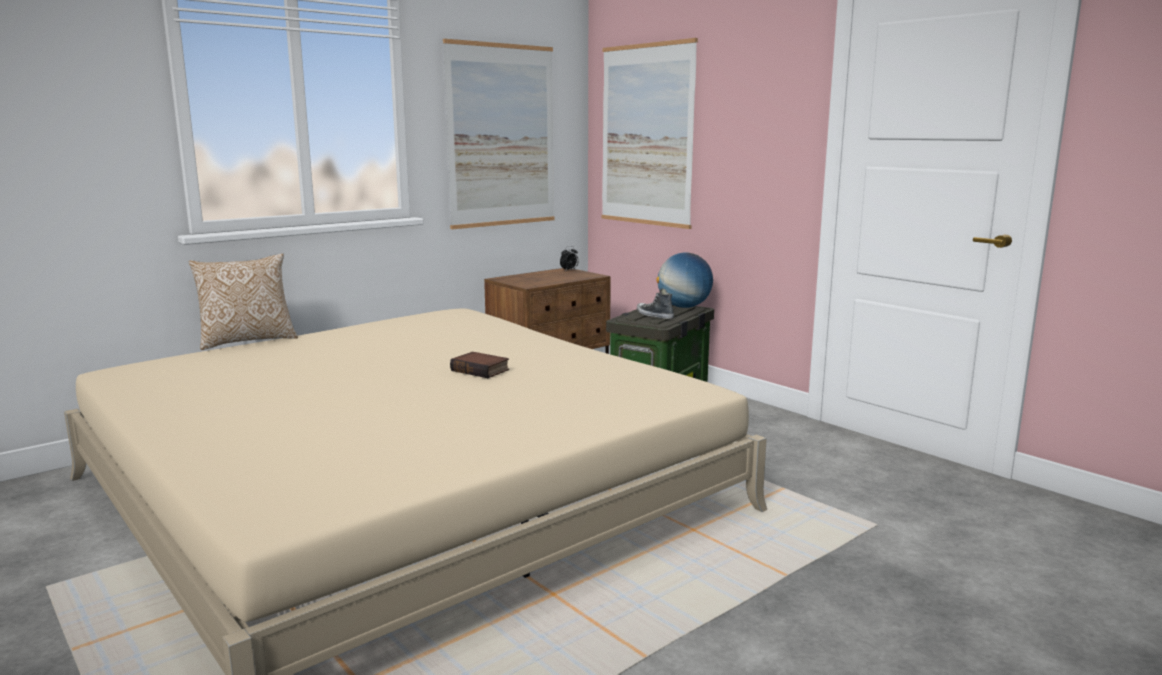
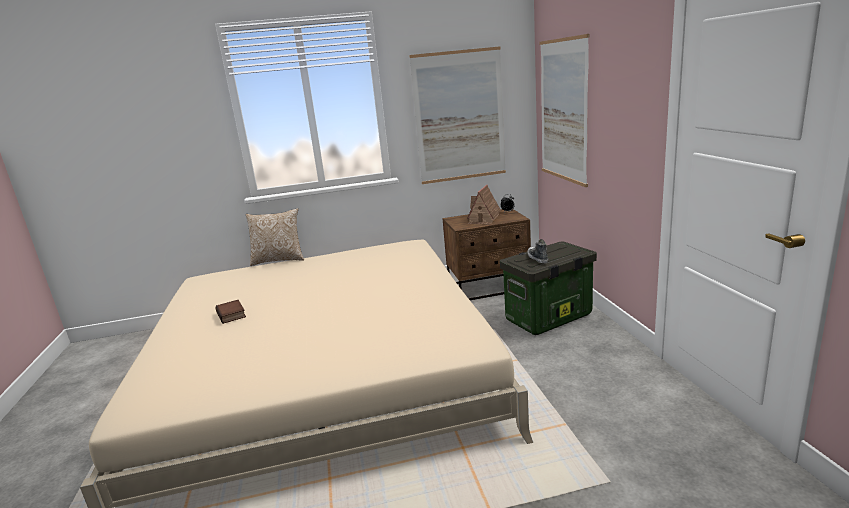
camera: 30 degrees right, 5 degrees up
(481, 370) = (362, 303): book -> book (232, 314)
(547, 277) = (483, 218): none -> toy house
(684, 307) = (571, 250): globe -> none

